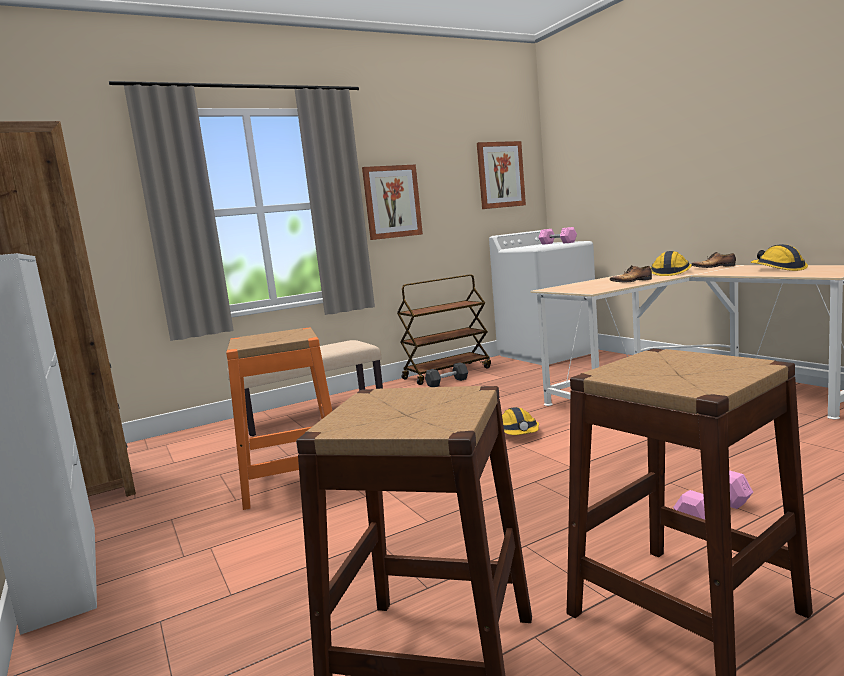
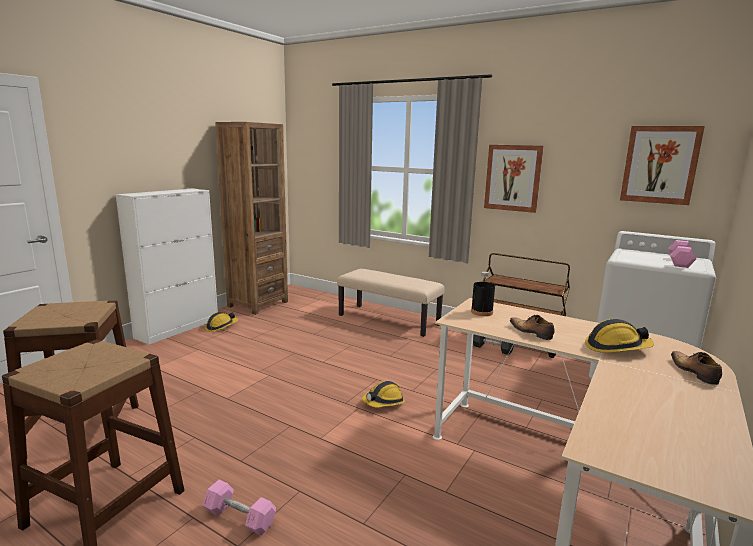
camera: 60 degrees right, 5 degrees up
(293, 479) = (278, 345): orange stool -> none
(575, 288) = (481, 312): none -> black bottle
(778, 269) = (671, 414): hard hat -> hard hat (221, 326)

